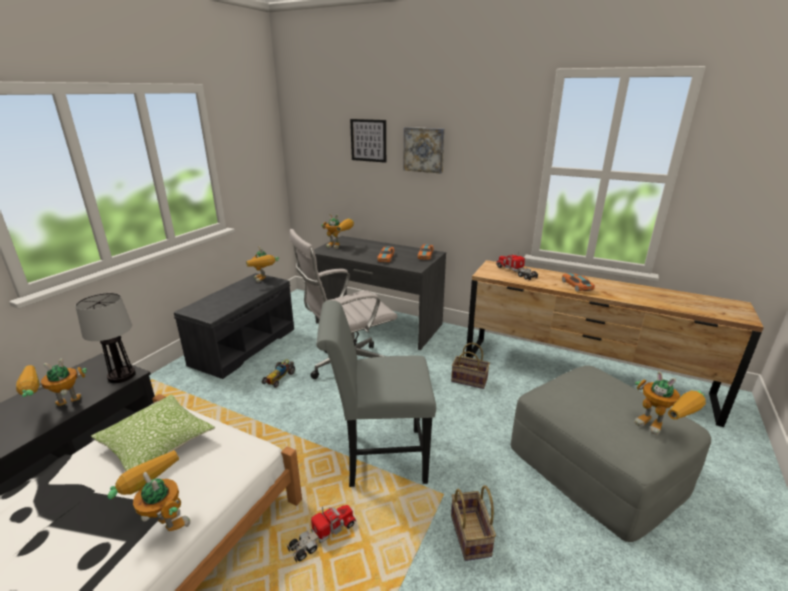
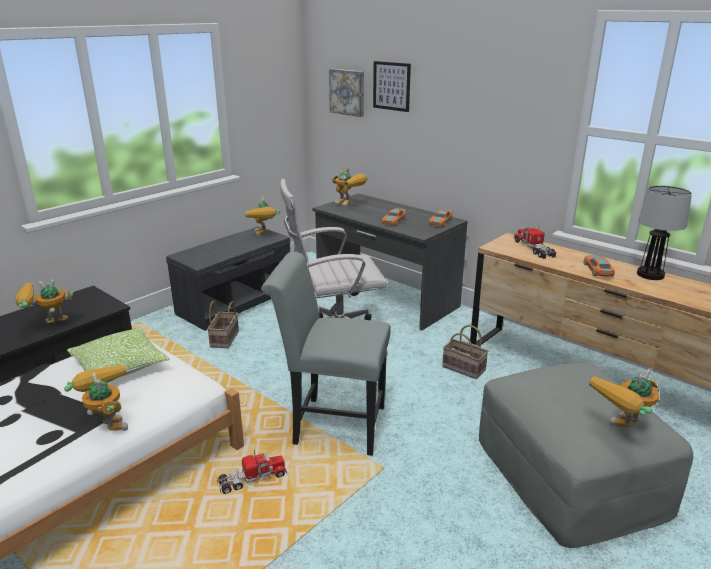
camera: 15 degrees right, 0 degrees up
(121, 376) = (104, 307): table lamp -> table lamp (650, 275)
(280, 377) = (261, 336): toy car -> none
(424, 149) = (449, 99): picture -> picture (348, 92)
(472, 536) = (396, 508): basket -> basket (225, 339)
(661, 429) = (622, 431): toy robot -> toy robot turned 75 degrees clockwise

